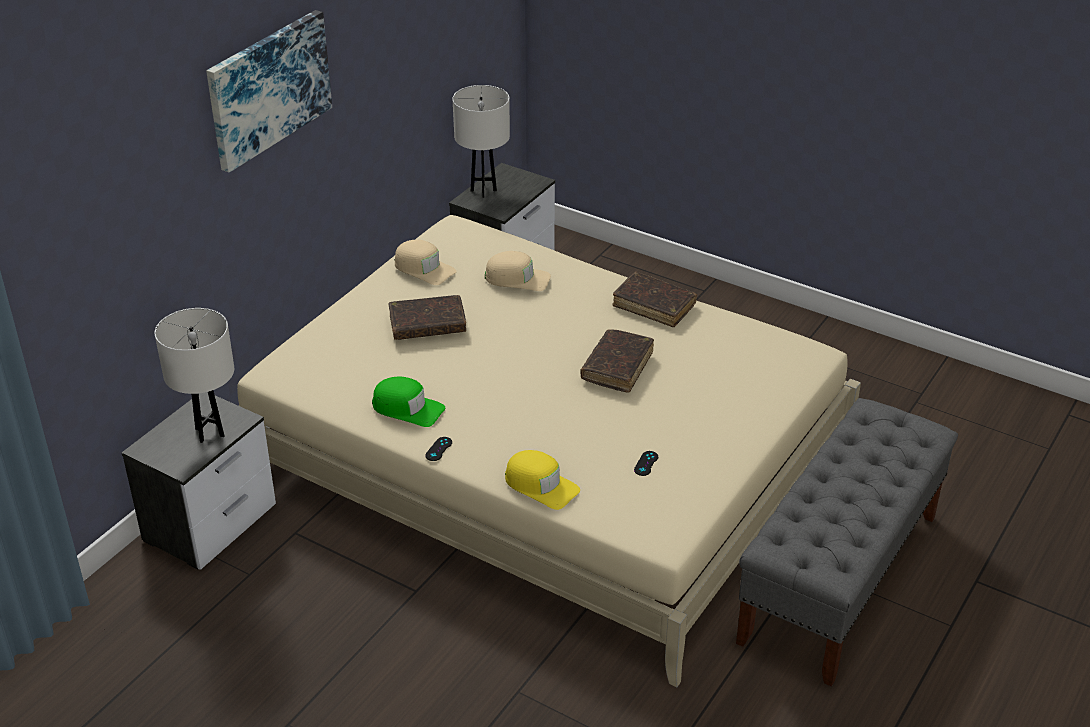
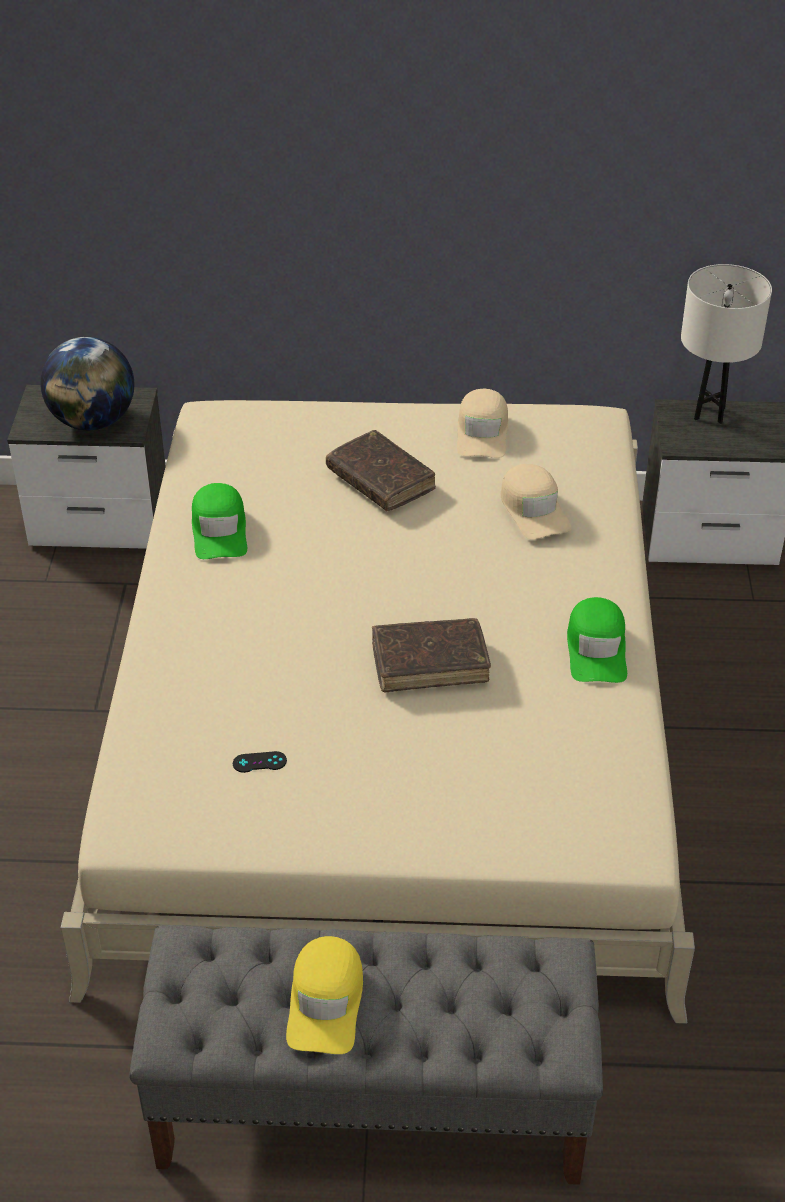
camera: 60 degrees right, 5 degrees up
(210, 432) = (93, 421): white table lamp -> globe
(268, 88) = (328, 95): picture -> none
(439, 449) = (167, 582): black game controller -> none
(541, 485) = (156, 687): yellow cap -> yellow cap (326, 1002)
(654, 306) = (597, 649): brown book -> green cap

